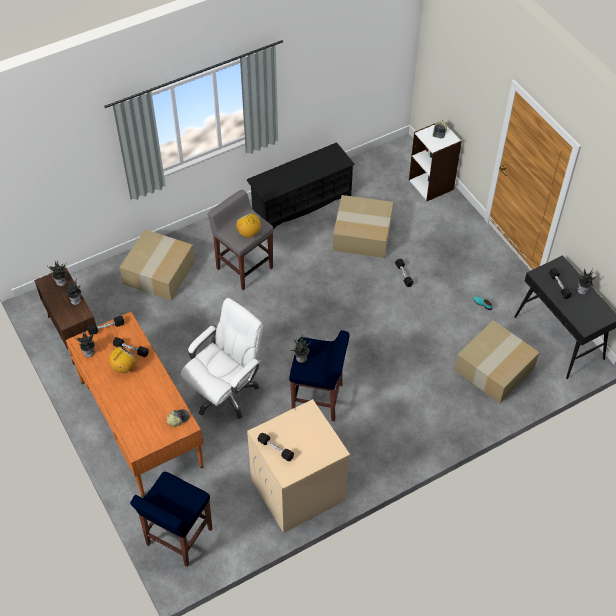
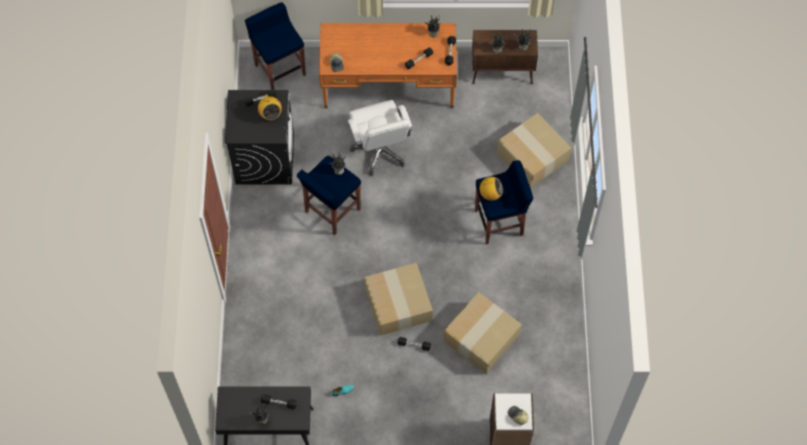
camera: 120 degrees right, 10 degrees up
(124, 368) = (404, 50): radio -> radio (270, 114)
(244, 267) = (500, 222): grey stool -> blue stool
(297, 490) = (264, 158): beige washing machine -> black washing machine
(301, 203) = (550, 306): black shoe rack -> none
(494, 370) = (272, 357): cardboard box -> cardboard box (397, 303)

